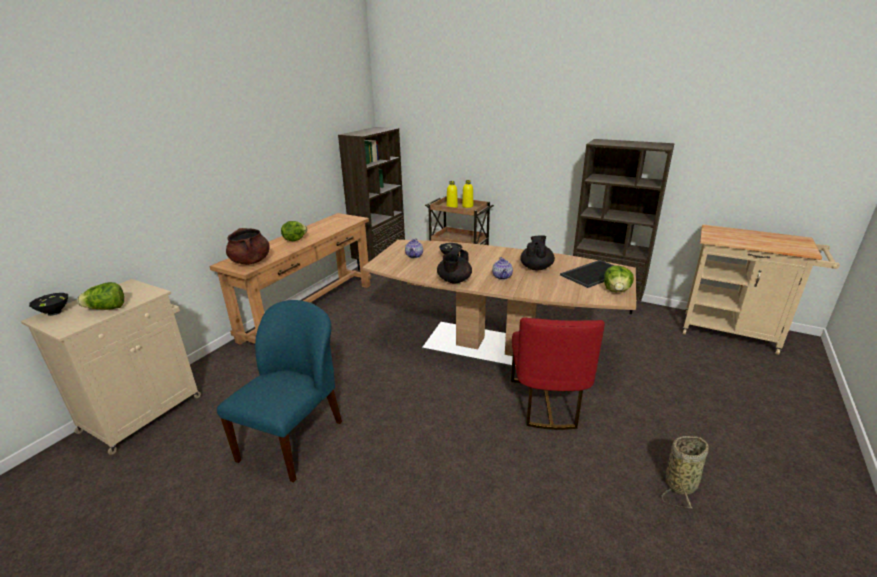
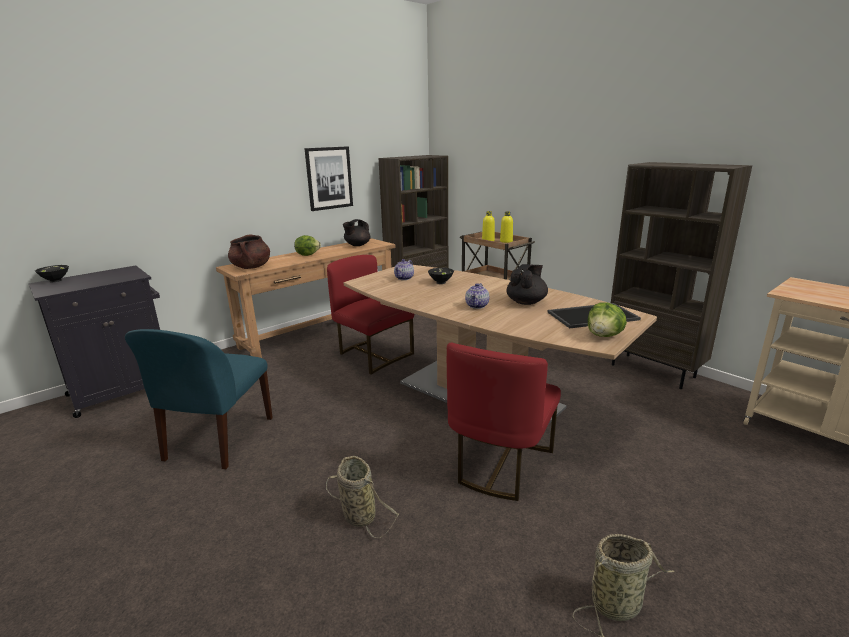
camera: 20 degrees right, 5 degrees down
(107, 309) = (91, 283): lettuce -> none
(144, 412) = (124, 390): beige cabinet -> black cabinet
(293, 439) = (218, 440): blue chair -> blue chair turned 150 degrees clockwise
(298, 159) = (329, 178): none -> picture
(379, 327) = (373, 355): none -> red chair
(454, 281) = (420, 303): black teapot -> black teapot (357, 245)
(468, 472) = (357, 514): none -> basket

